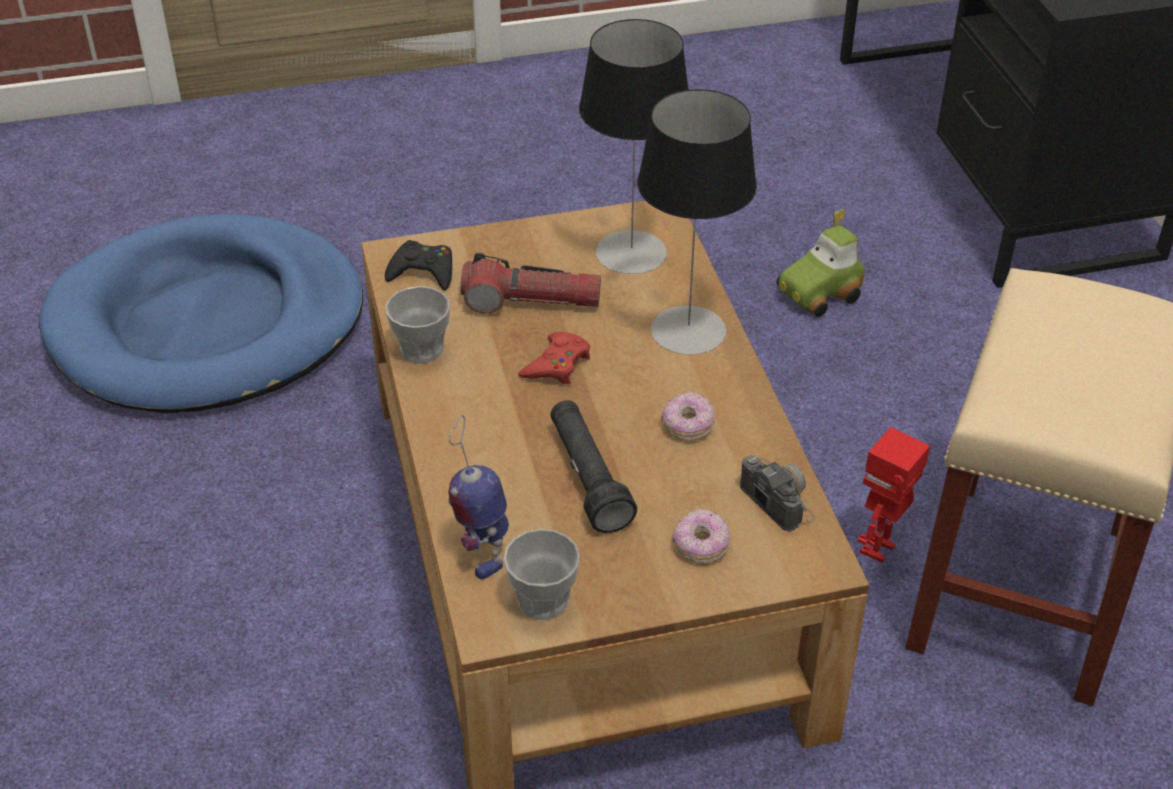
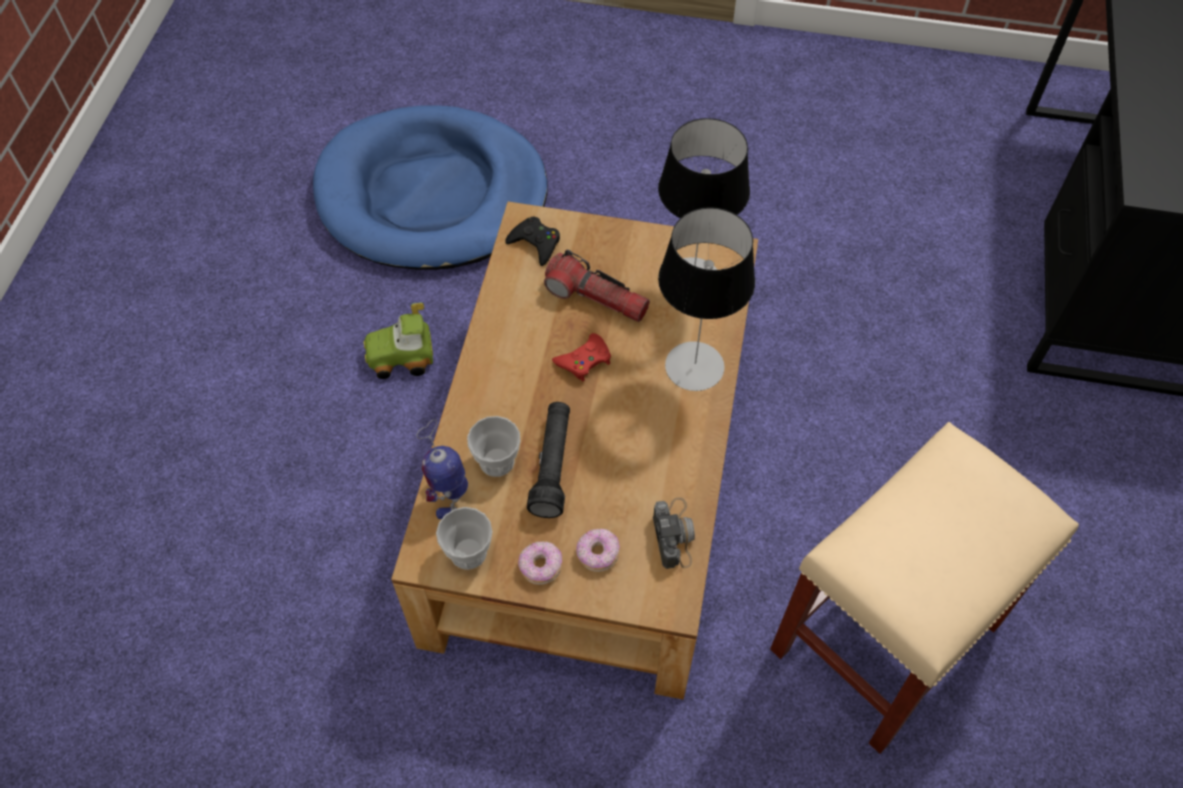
camera: 25 degrees right, 15 degrees up
(421, 349) = (499, 312): cup -> cup (497, 461)
(687, 426) = (646, 449): donut -> donut (540, 566)
(819, 294) = (880, 326): toy car -> toy car (401, 357)
(879, 550) = (798, 562): toy robot -> none

